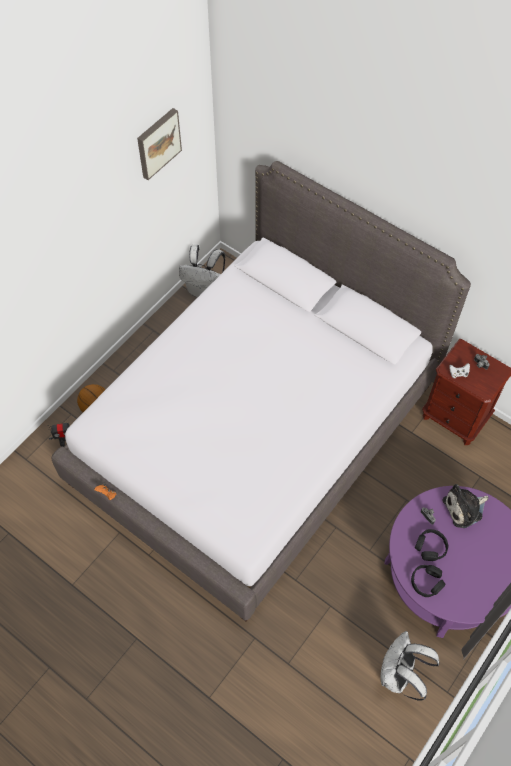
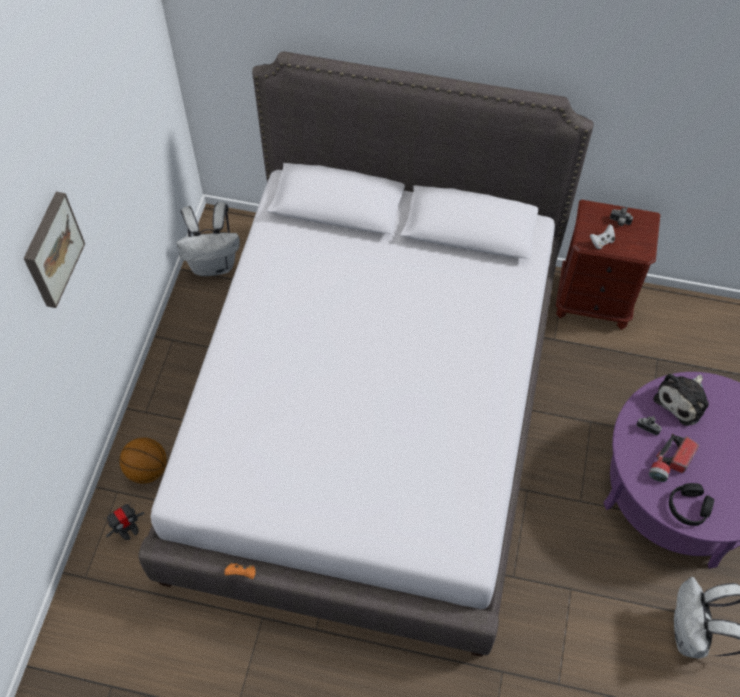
camera: 25 degrees left, 0 degrees up
(157, 143) = (121, 76): picture -> picture (51, 249)
(430, 547) = (670, 463): black headphones -> flashlight

